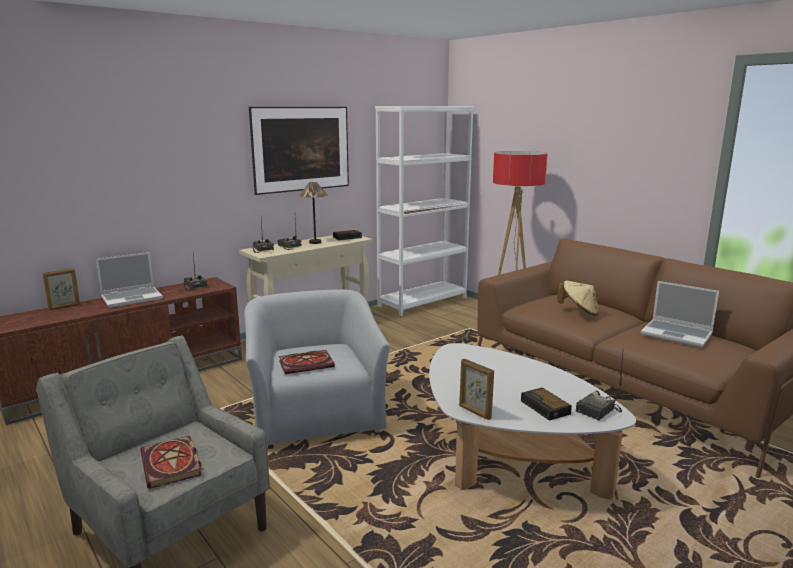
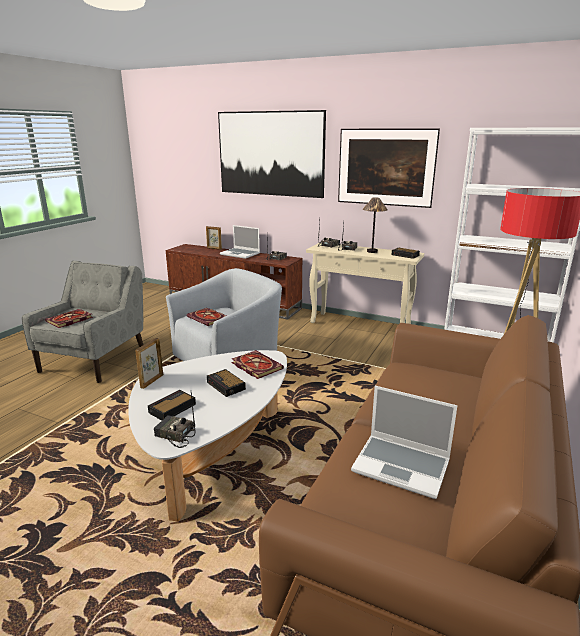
camera: 65 degrees right, 5 degrees up
(150, 142) = (270, 154): none -> picture
(474, 358) = (255, 366): none -> book
(510, 377) = (226, 386): none -> alarm clock
(579, 311) = (412, 393): beige hat -> none
(677, 334) = (402, 466): laptop -> laptop turned 75 degrees counterclockwise

